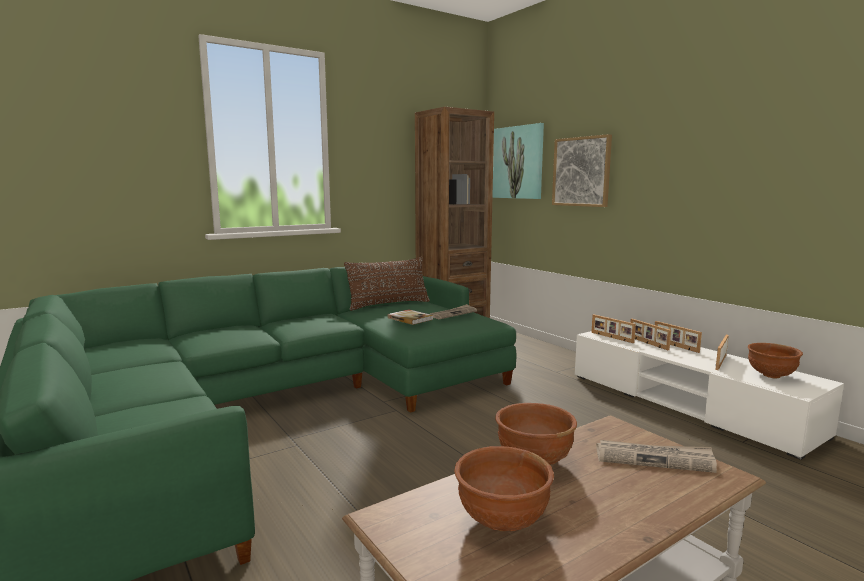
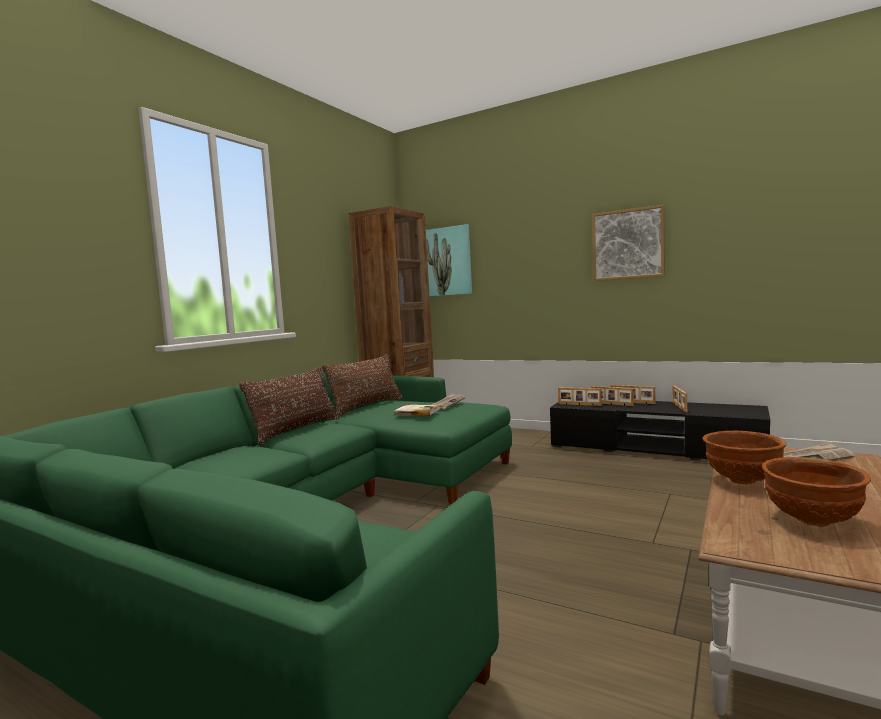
camera: 25 degrees left, 5 degrees down
(302, 318) = (296, 430): none -> brown pillow
(581, 171) = (514, 265): picture -> picture (628, 244)
(686, 403) = (654, 448): white tv stand -> black tv stand
(770, 375) = (722, 409): brown bowl -> none

